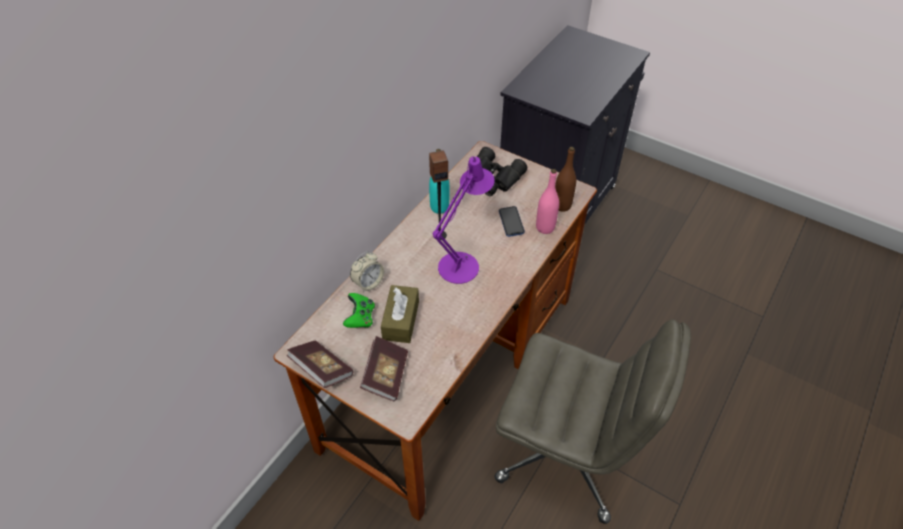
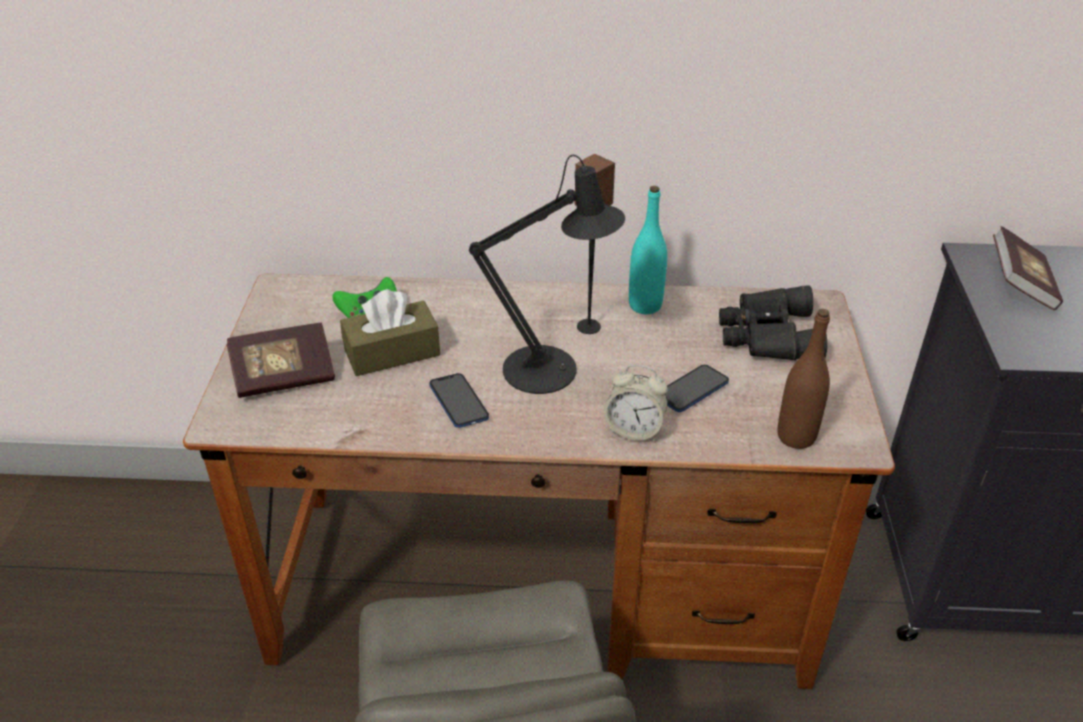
camera: 60 degrees right, 10 degrees down
(322, 370) = (260, 318): book -> book (1020, 285)
(368, 283) = (437, 298): alarm clock -> alarm clock (634, 430)
(460, 308) = (458, 402): none -> phone
(462, 263) = (551, 370): purple table lamp -> black table lamp
(545, 227) = (720, 434): pink bottle -> none

